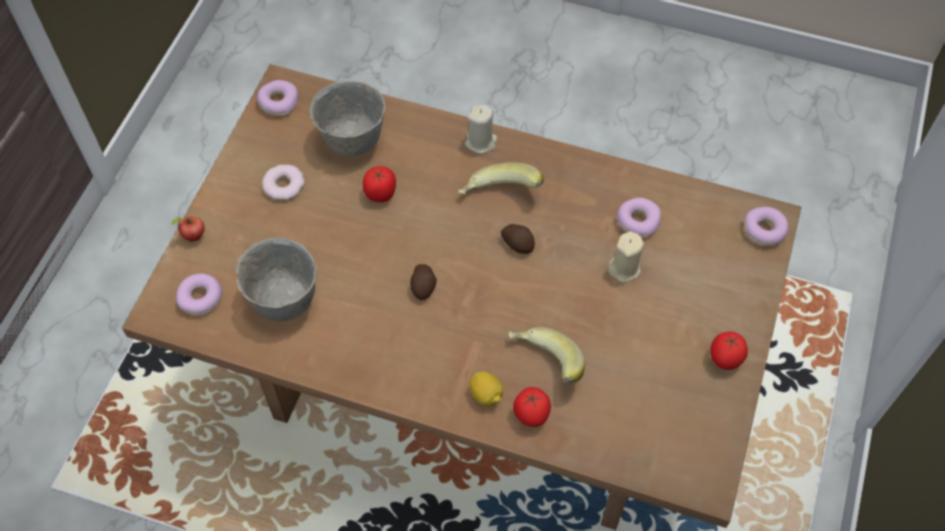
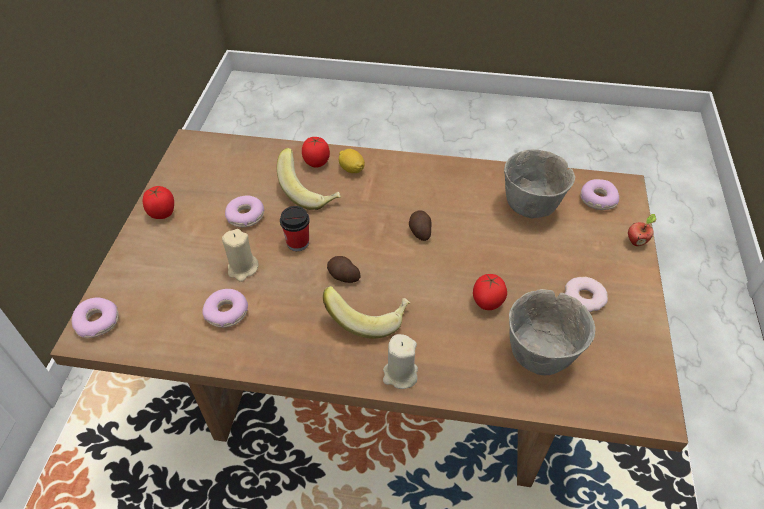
camera: 170 degrees right, 10 degrees down
(278, 102) = (644, 388): donut -> donut (245, 216)
(563, 292) = (298, 243): none -> cup

